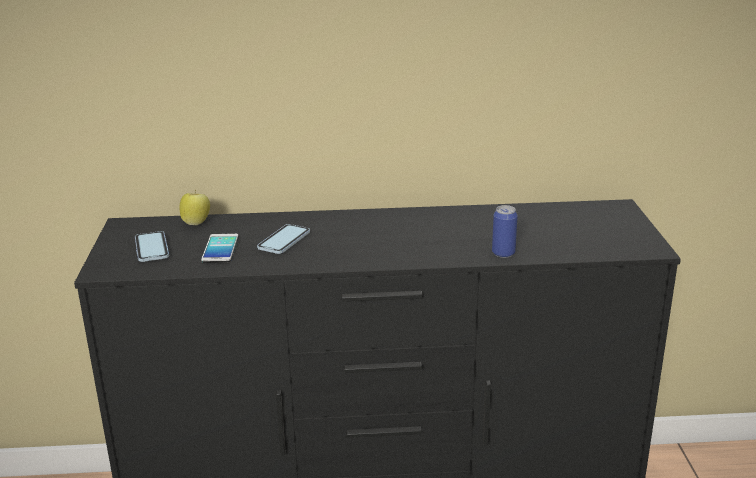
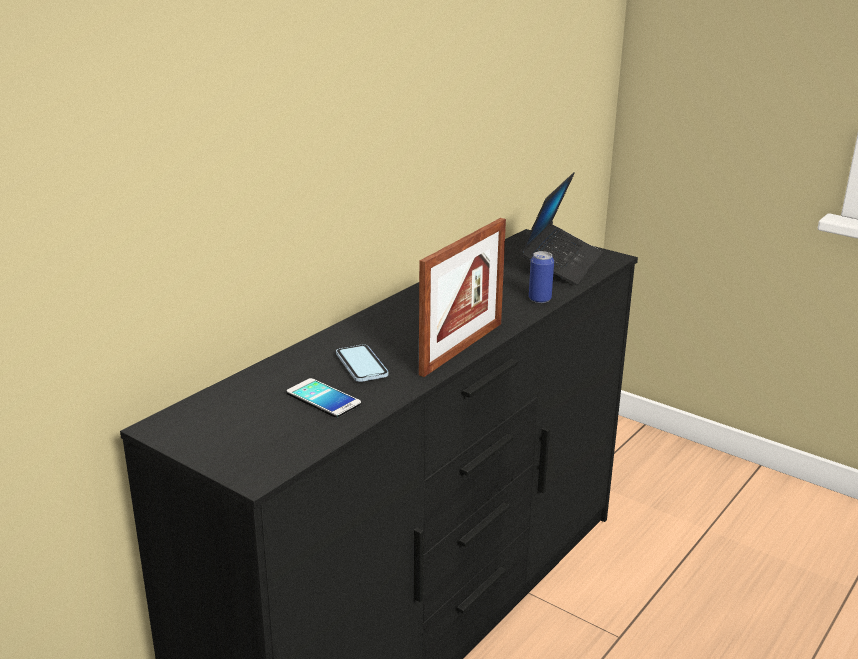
camera: 50 degrees left, 0 degrees up
(151, 248) = (253, 431): phone -> none
(196, 223) = (237, 389): apple -> none
(365, 259) = (462, 348): none -> picture frame
(590, 236) = (561, 264): none -> laptop

